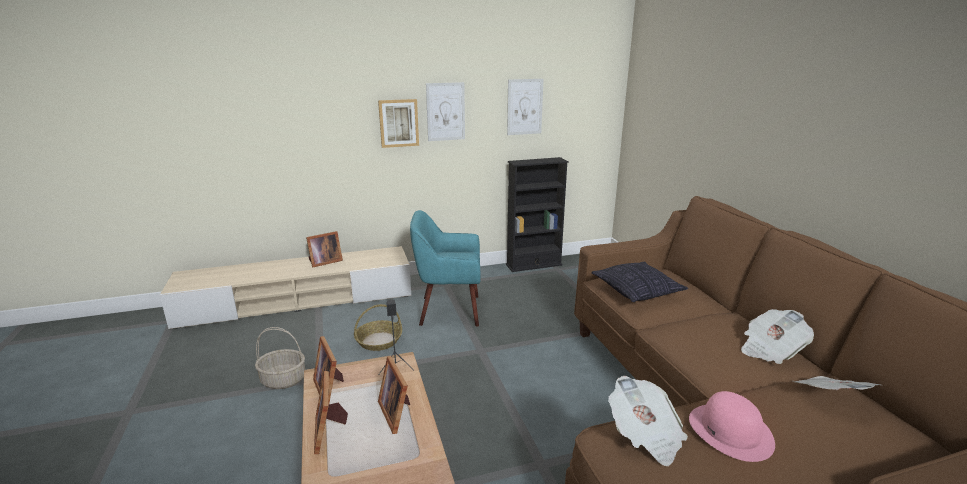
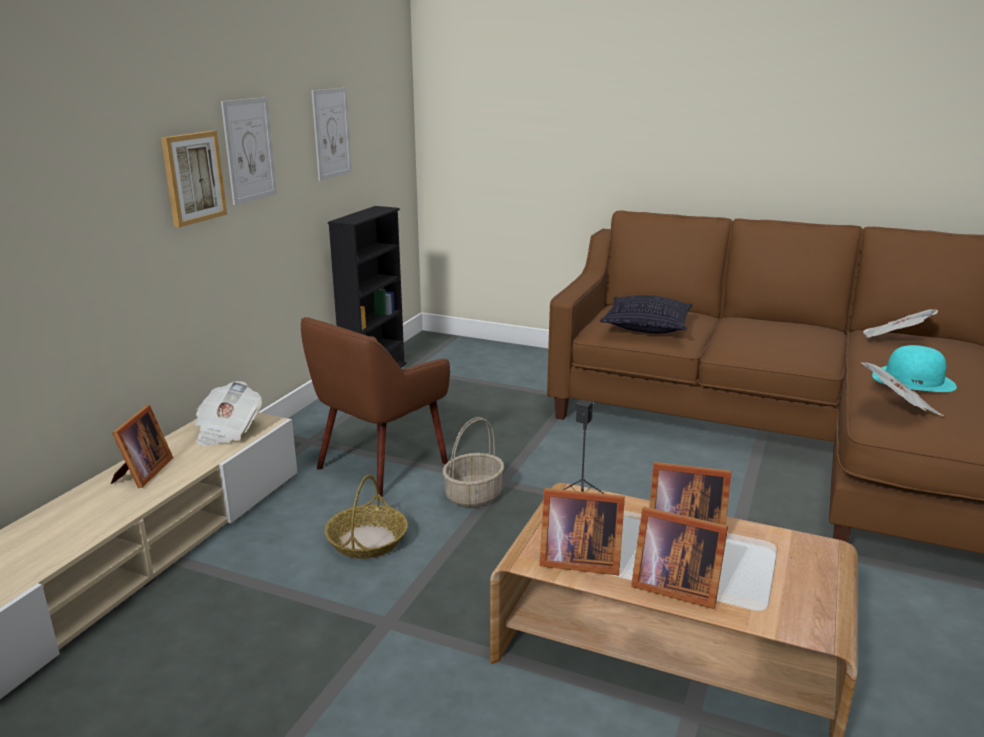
camera: 50 degrees left, 0 degrees up
(284, 380) = (340, 658): basket -> basket (473, 495)
(449, 310) = (380, 465): turquoise armchair -> brown armchair
(730, 431) = (913, 380): pink hat -> turquoise hat
(770, 350) = (808, 328): newspaper -> newspaper (227, 431)

